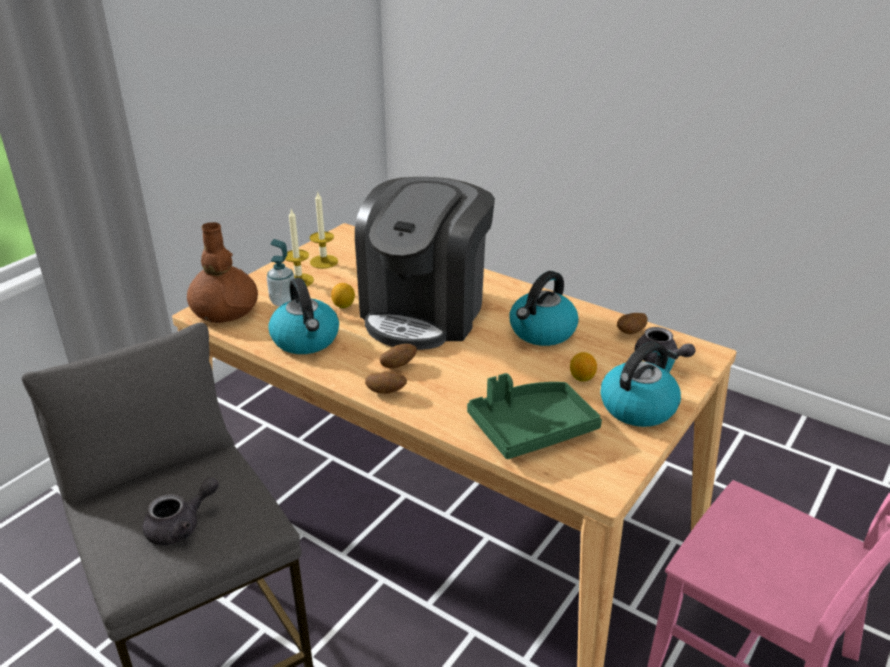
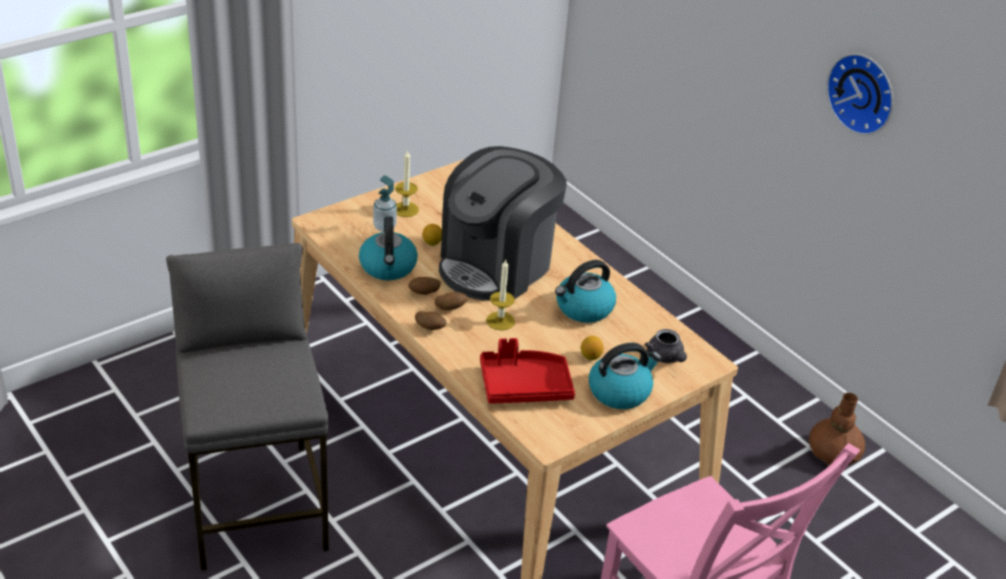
camera: 15 degrees right, 5 degrees up
(181, 526) = (249, 388): grey teapot -> none
(224, 311) = (334, 224): brown vase -> brown vase (833, 453)
(324, 261) = (435, 195): candle -> candle (500, 321)
(531, 429) = (524, 386): green tray -> red tray
(631, 333) = (658, 328): potato -> potato (424, 293)
(743, 58) = (863, 92): none -> wall clock

